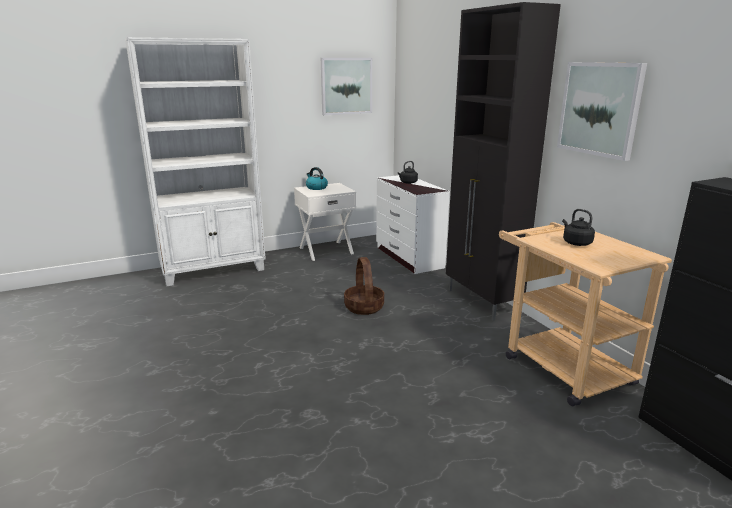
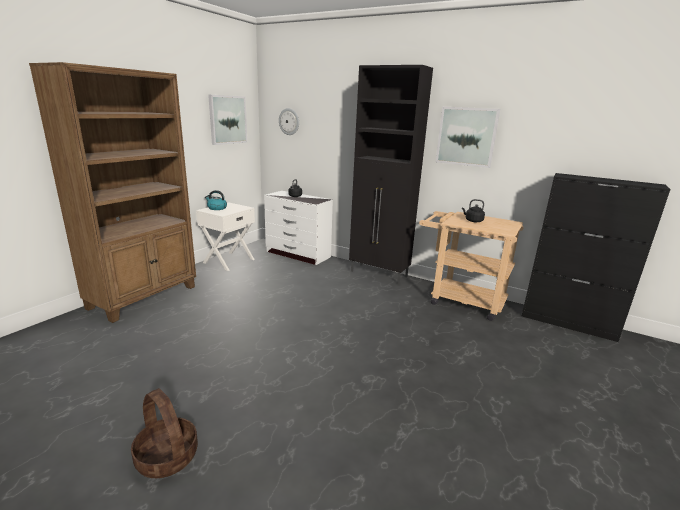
camera: 35 degrees left, 0 degrees up
(214, 270) = (144, 297): white bookcase -> brown bookcase
(364, 307) = (311, 296): basket -> basket (168, 457)
(418, 87) = (289, 121): none -> wall clock

